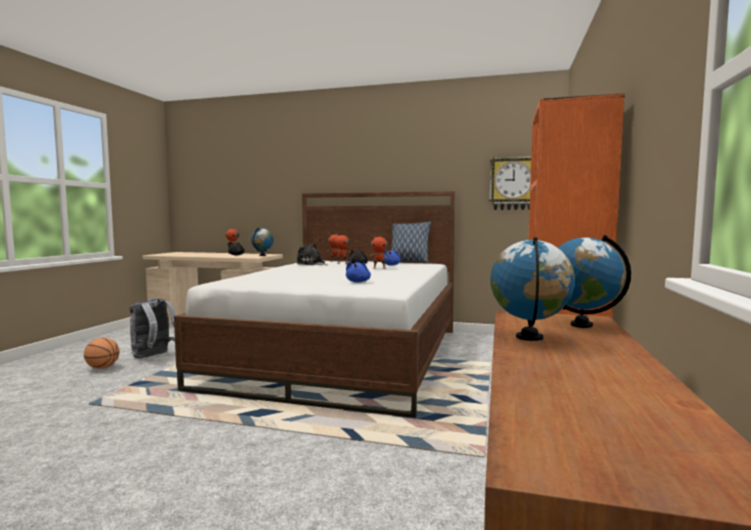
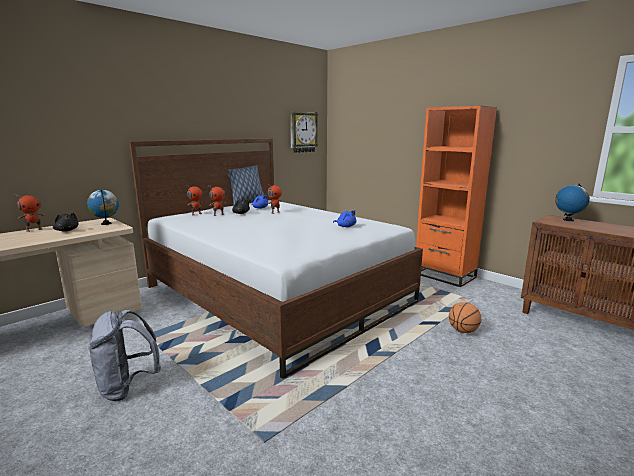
camera: 60 degrees left, 10 degrees up
(102, 368) = (119, 432): basketball -> basketball (463, 331)
(312, 264) = (200, 221): plush toy -> none
(530, 337) = (594, 228): globe -> none

